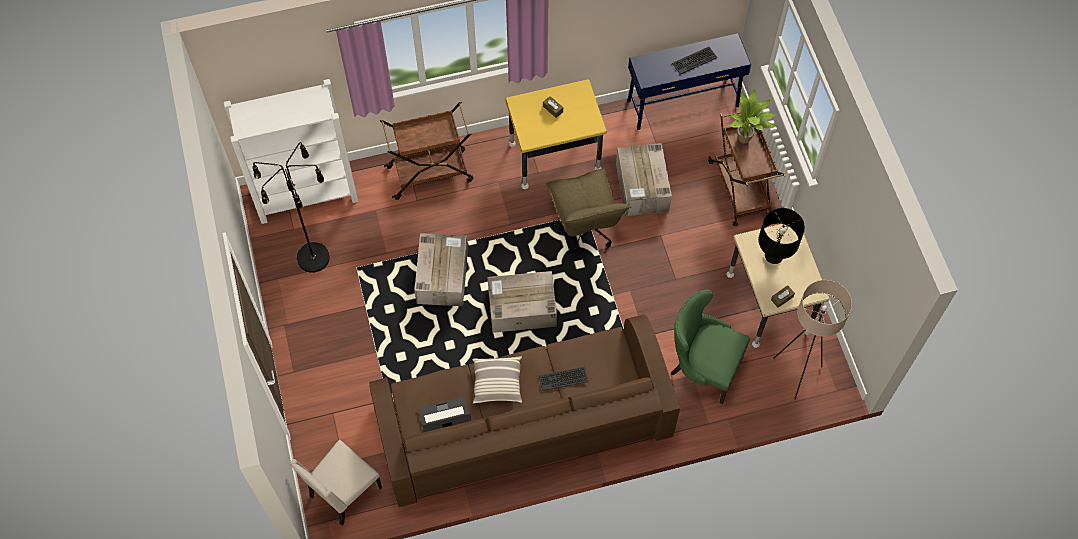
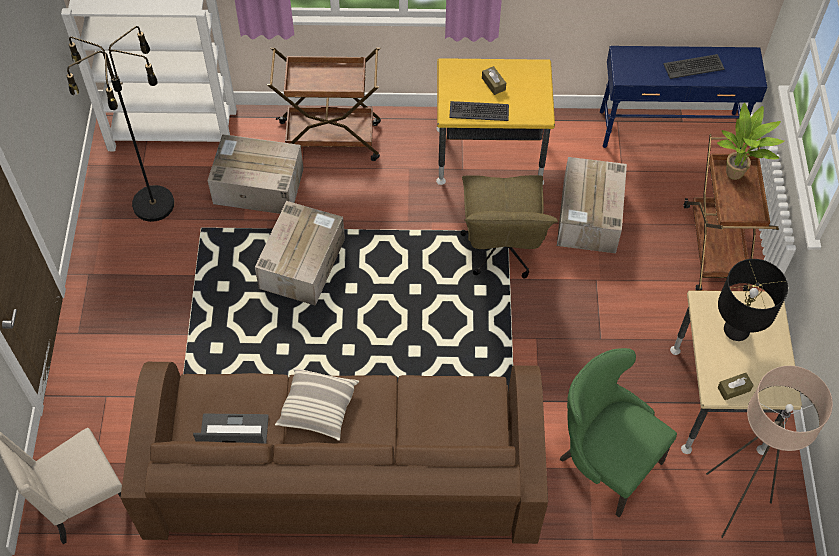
camera: 15 degrees right, 5 degrees down
(521, 309) = (388, 327): cardboard box -> cardboard box (257, 186)
(563, 378) = (406, 424): keyboard -> keyboard (479, 111)

